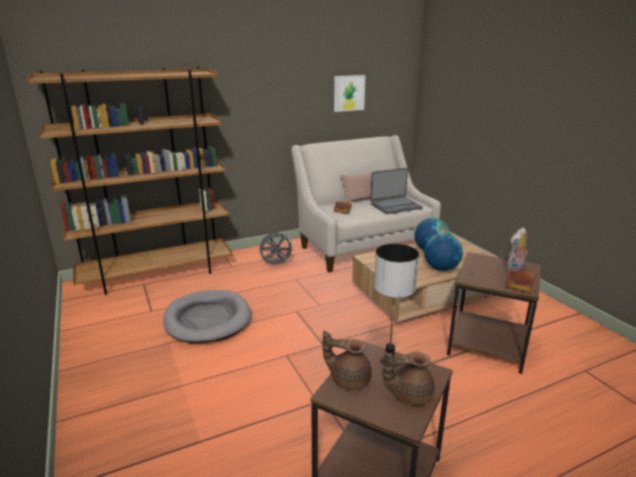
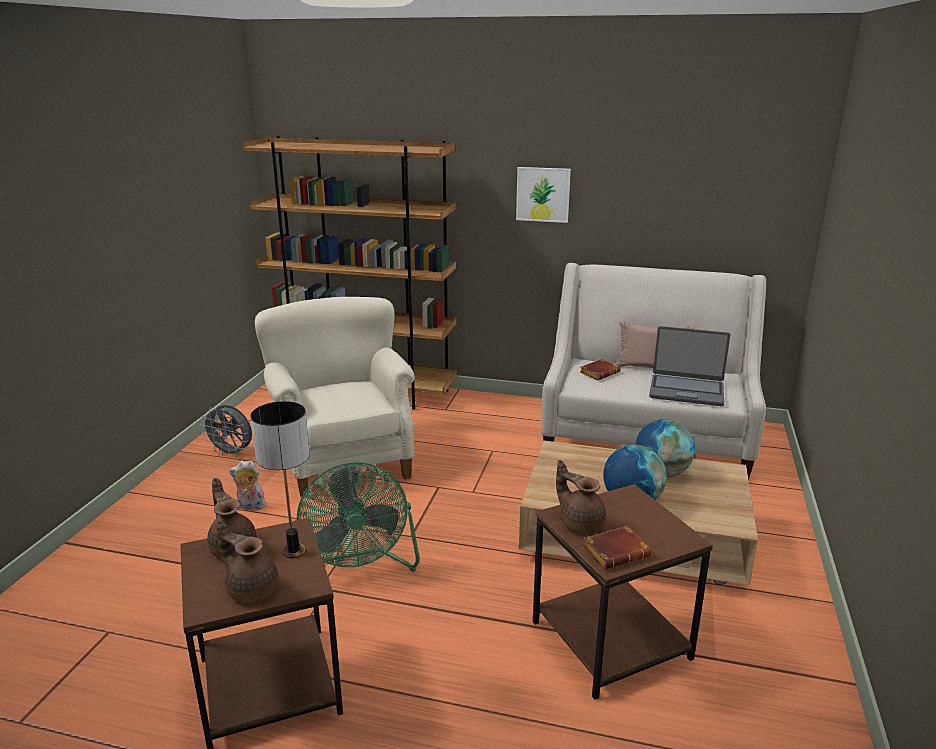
camera: 40 degrees right, 0 degrees up
(207, 319) = (343, 457): grey dog bed -> beige armchair
(276, 264) = (496, 425): grey fan -> grey fan (232, 453)
(316, 379) = (351, 567): none -> green fan
(349, 93) = (679, 195): picture -> picture (543, 194)
(482, 278) = (580, 523): none -> brown teapot
(514, 268) = (655, 532): plush toy -> plush toy (250, 507)

